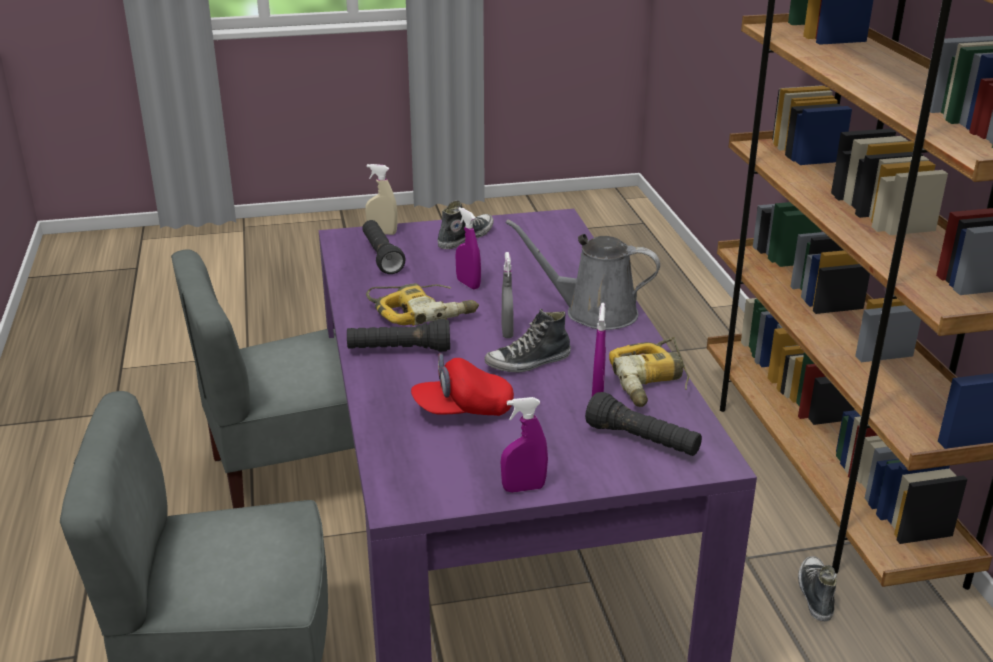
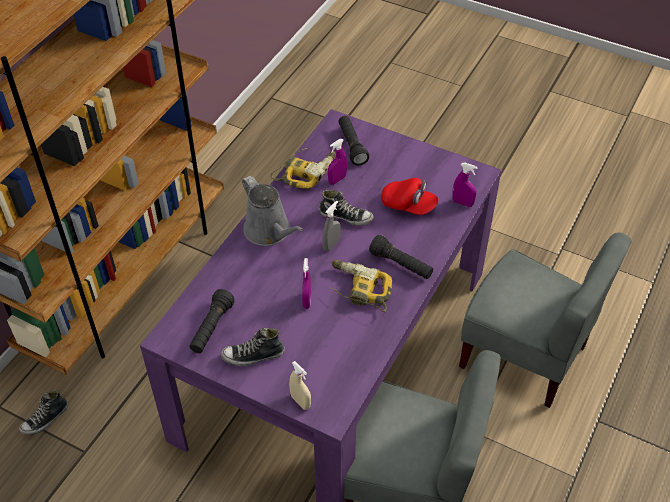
camera: 140 degrees left, 20 degrees up
(381, 257) = (329, 368): black flashlight -> black flashlight (211, 328)
(523, 488) = (425, 152): purple spray bottle -> purple spray bottle (462, 203)
(815, 594) = (229, 230): shoe -> shoe (45, 419)

